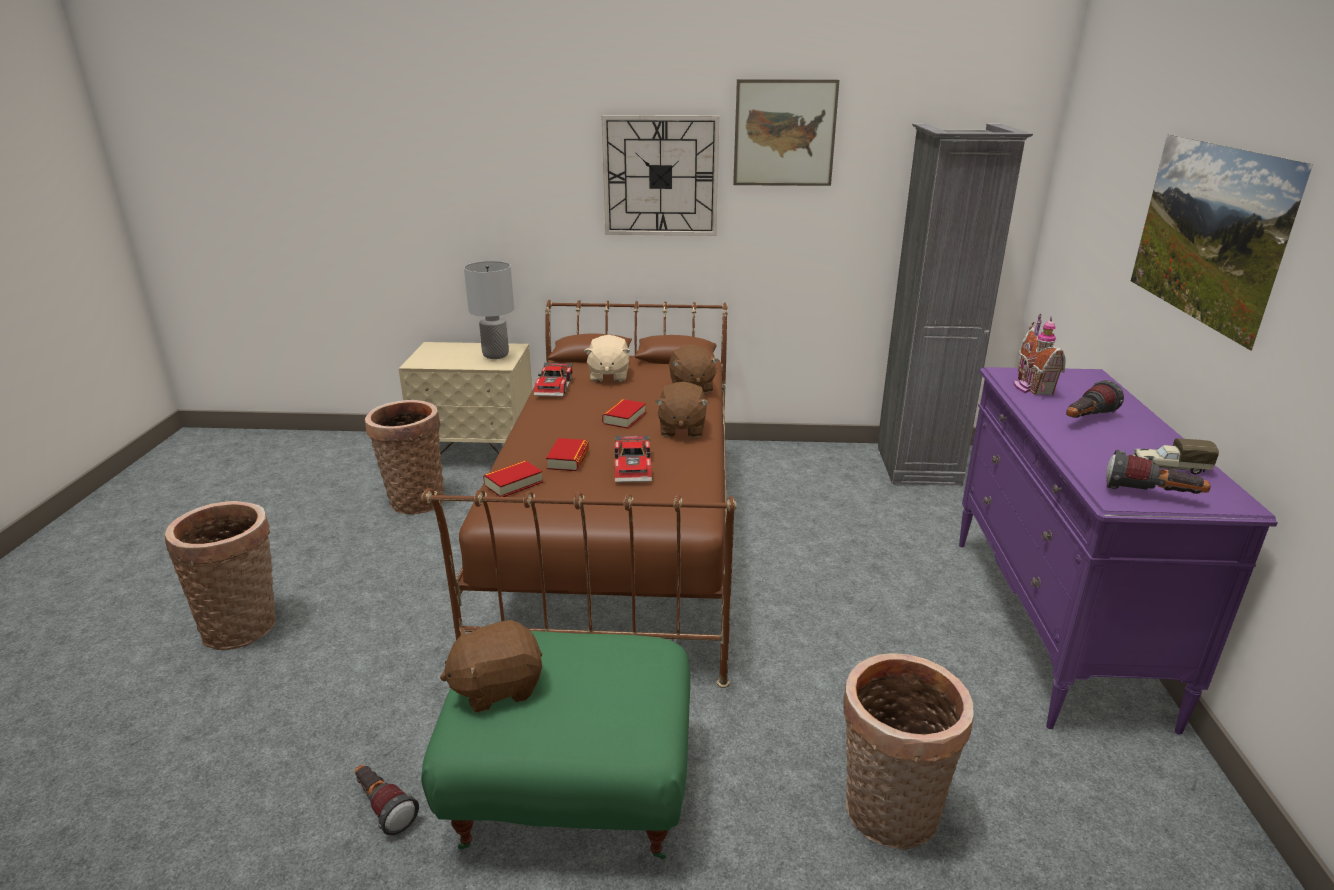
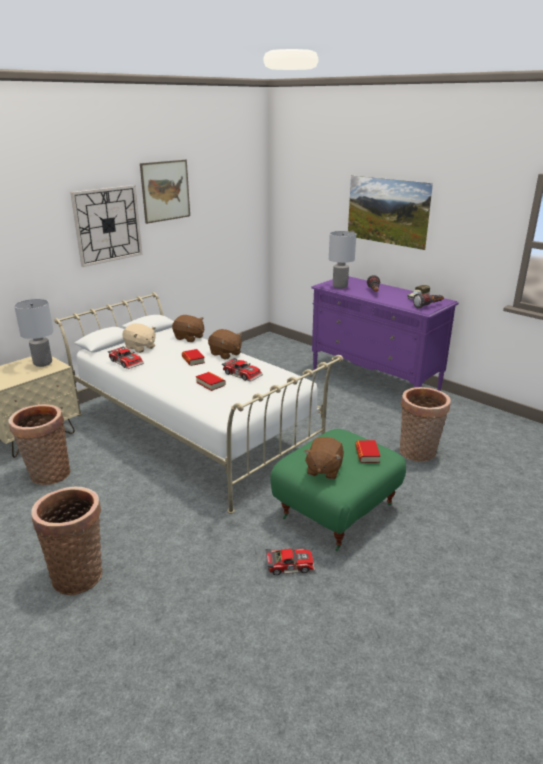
camera: 50 degrees left, 0 degrees up
(383, 807) = (289, 564): flashlight -> toy car
(513, 483) = (211, 402): book -> book (367, 454)
(619, 540) = (193, 433): brown bed -> white bed
(919, 466) = (255, 349): grey cabinet -> none
(1031, 387) = (340, 287): toy house -> grey table lamp

